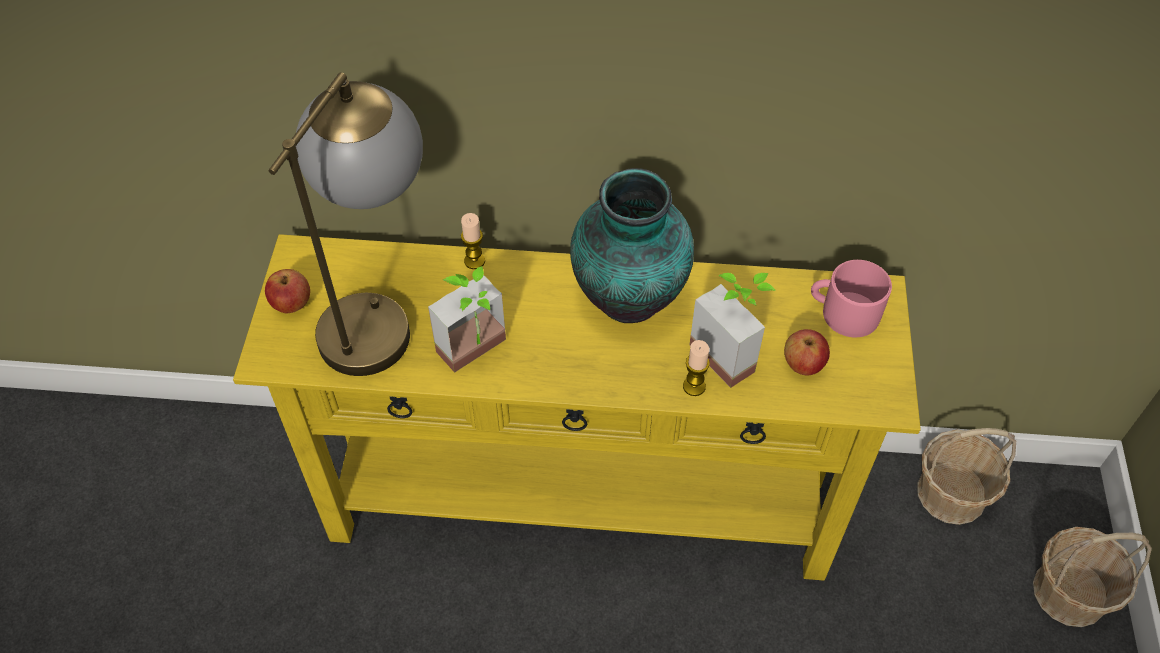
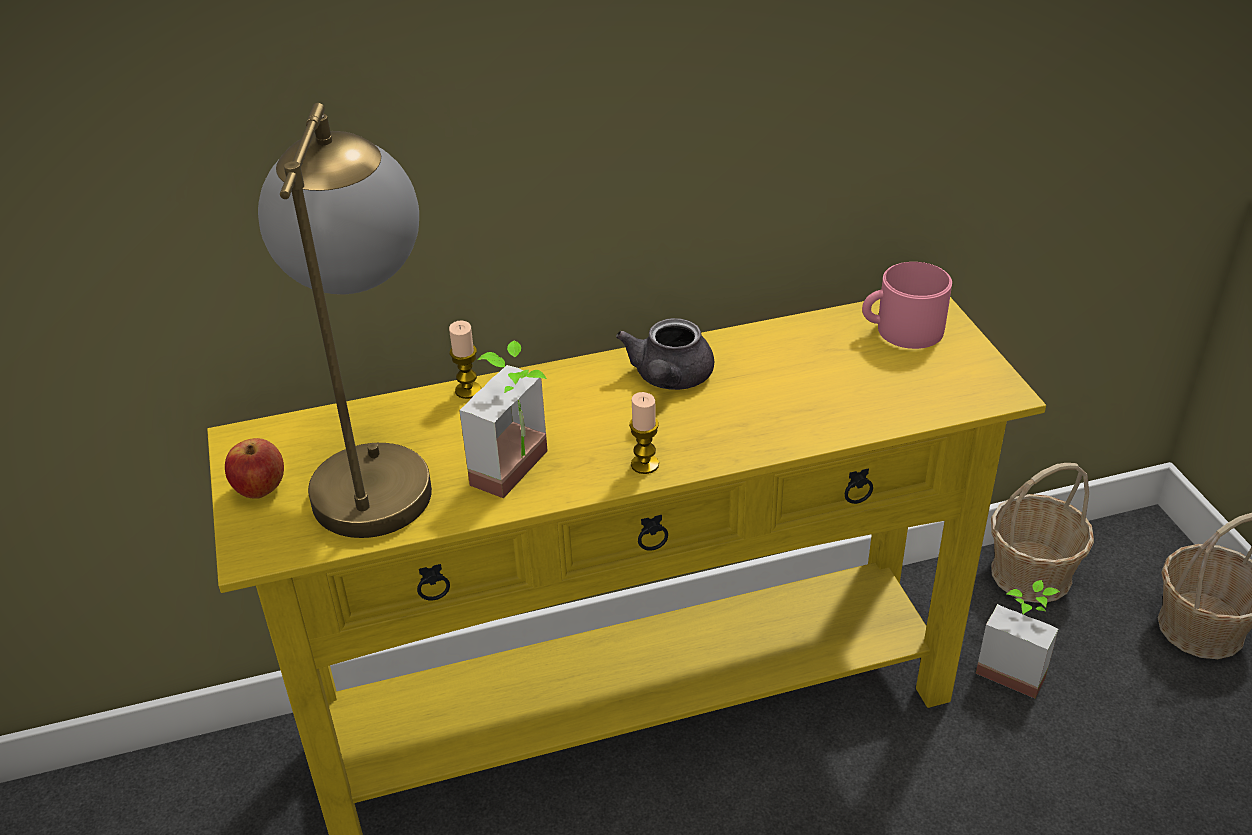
camera: 20 degrees left, 15 degrees down
(630, 301) = (669, 379): vase -> grey teapot
(694, 386) = (788, 434): candle -> candle (645, 464)
(732, 351) = (809, 393): potted plant -> potted plant (1015, 666)
(803, 365) = (890, 384): apple -> none

